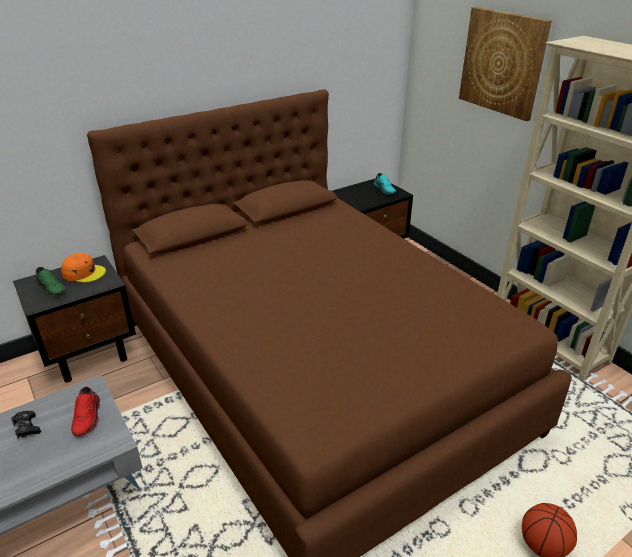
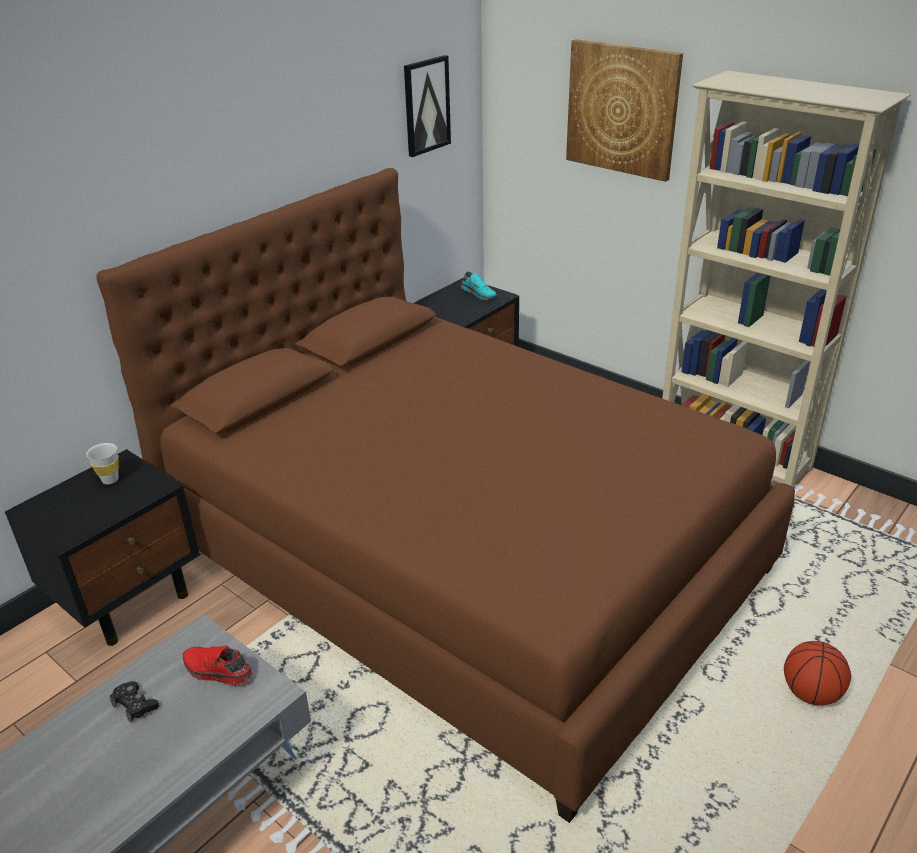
camera: 15 degrees left, 0 degrees up
(52, 288) = (74, 509): green shoe -> none
(84, 273) = (110, 480): orange cap -> white cup
(88, 417) = (217, 672): red shoe -> red shoe turned 135 degrees clockwise
(361, 48) = (426, 106): none -> picture

